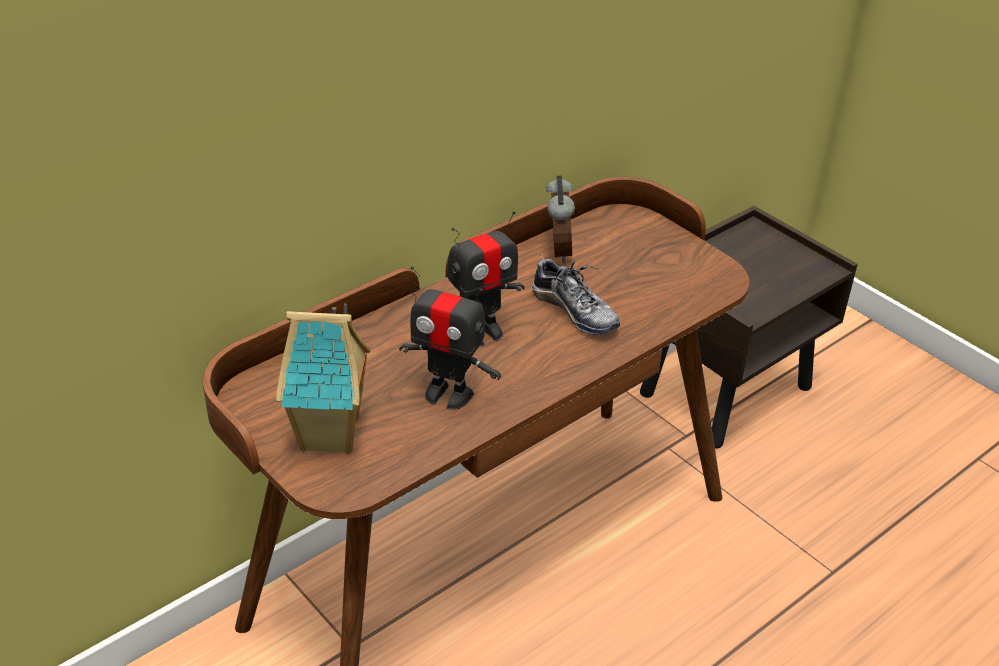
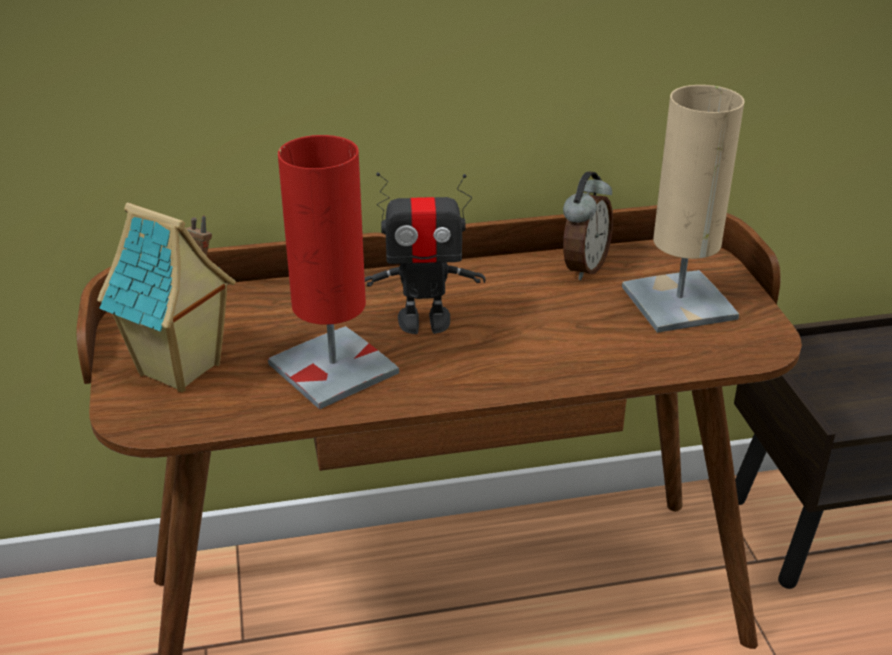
camera: 30 degrees right, 5 degrees down
(448, 394) = (333, 368): toy robot -> red table lamp
(574, 311) = (548, 330): shoe -> none
(645, 261) = (678, 303): none -> beige table lamp

